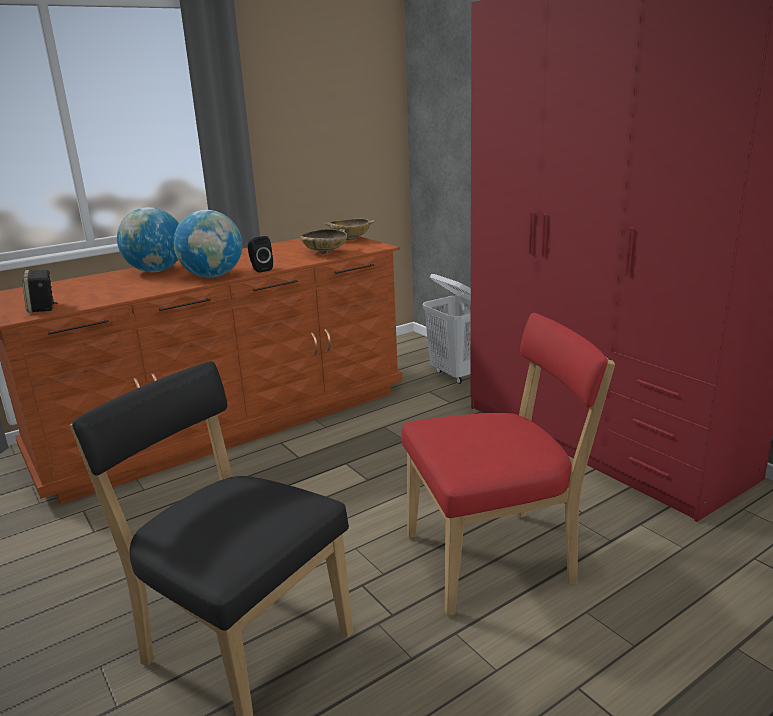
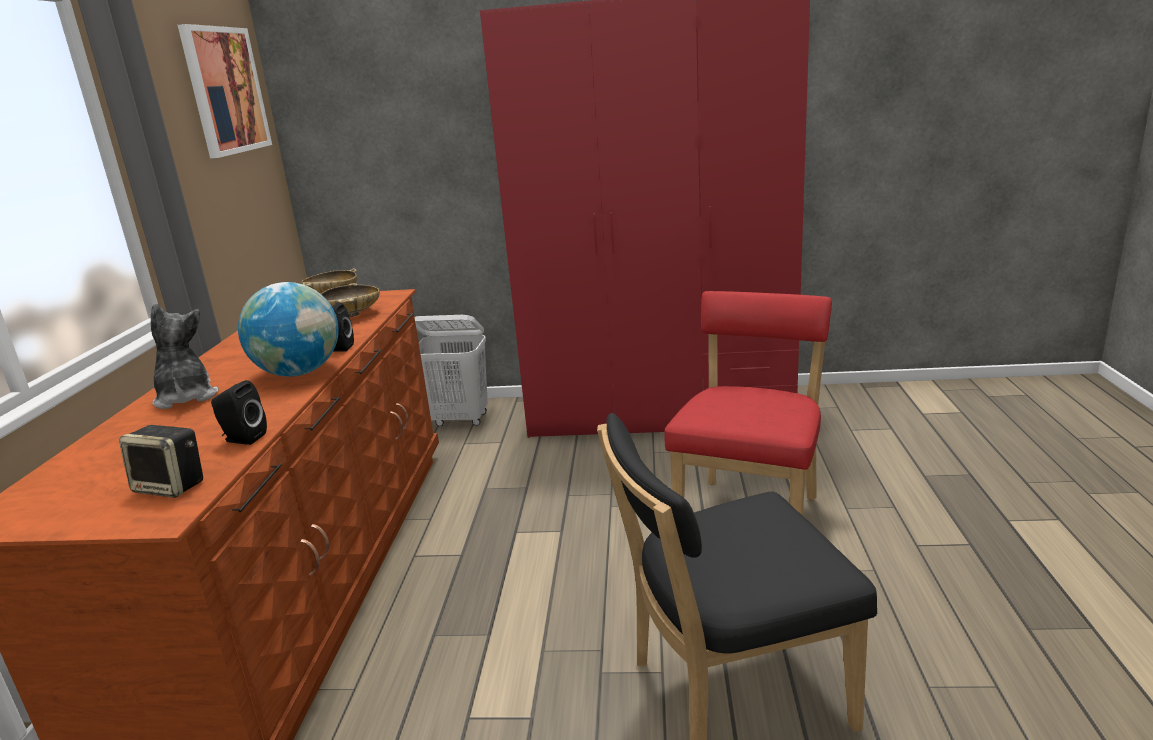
camera: 50 degrees left, 0 degrees up
(109, 299) = (242, 438): none -> black speaker
(156, 271) = (186, 397): globe -> plush toy
(345, 69) = (225, 91): none -> picture

